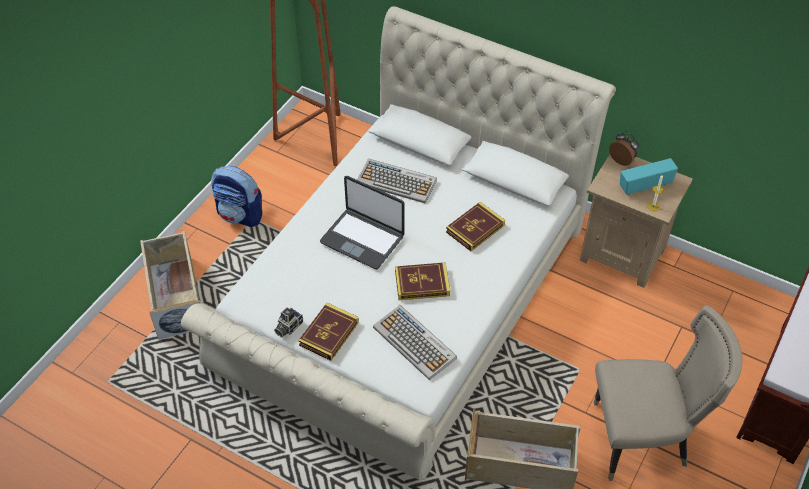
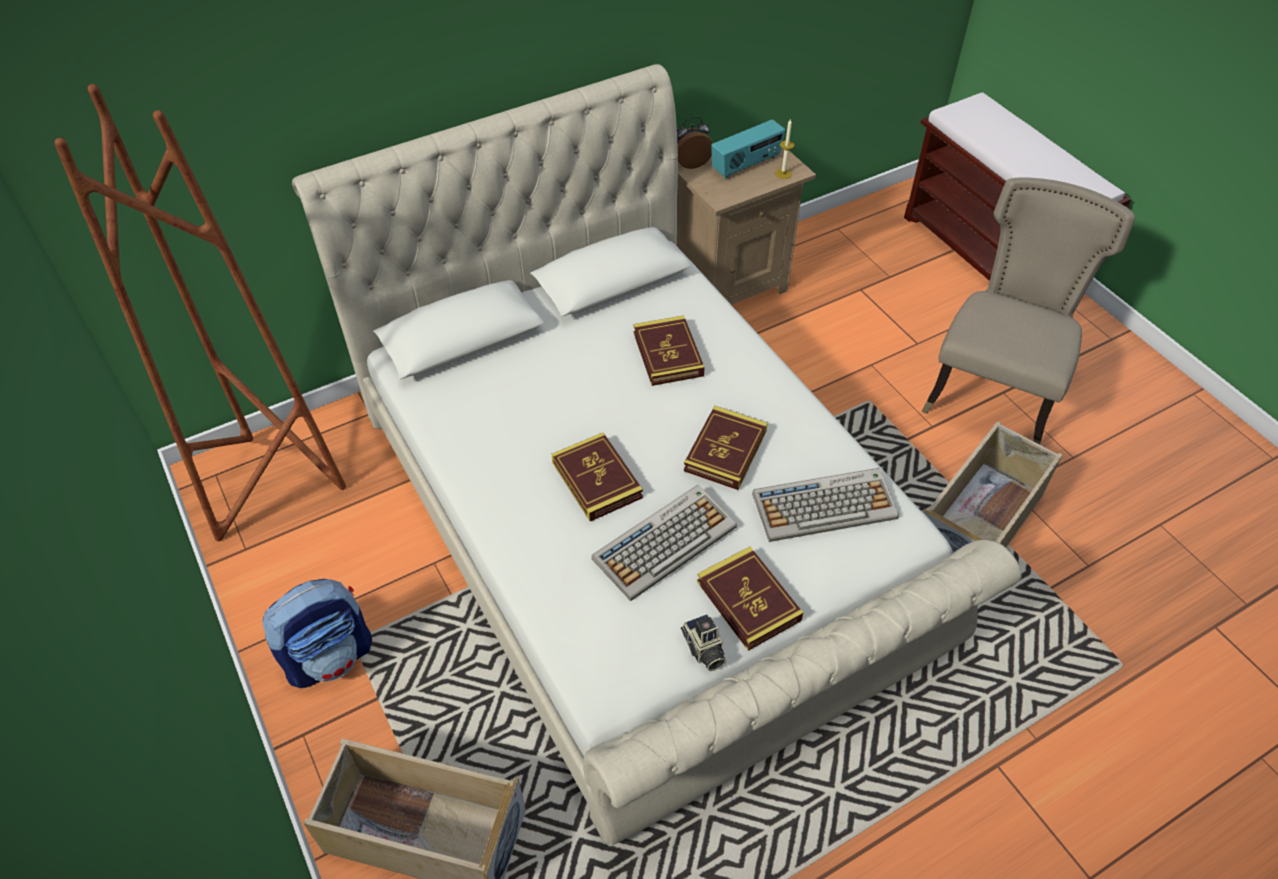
camera: 60 degrees left, 0 degrees up
(363, 239) = (596, 480): laptop -> book
(397, 182) = (517, 395): keyboard -> keyboard (665, 541)
(644, 186) = (746, 165): radio -> radio turned 135 degrees counterclockwise

